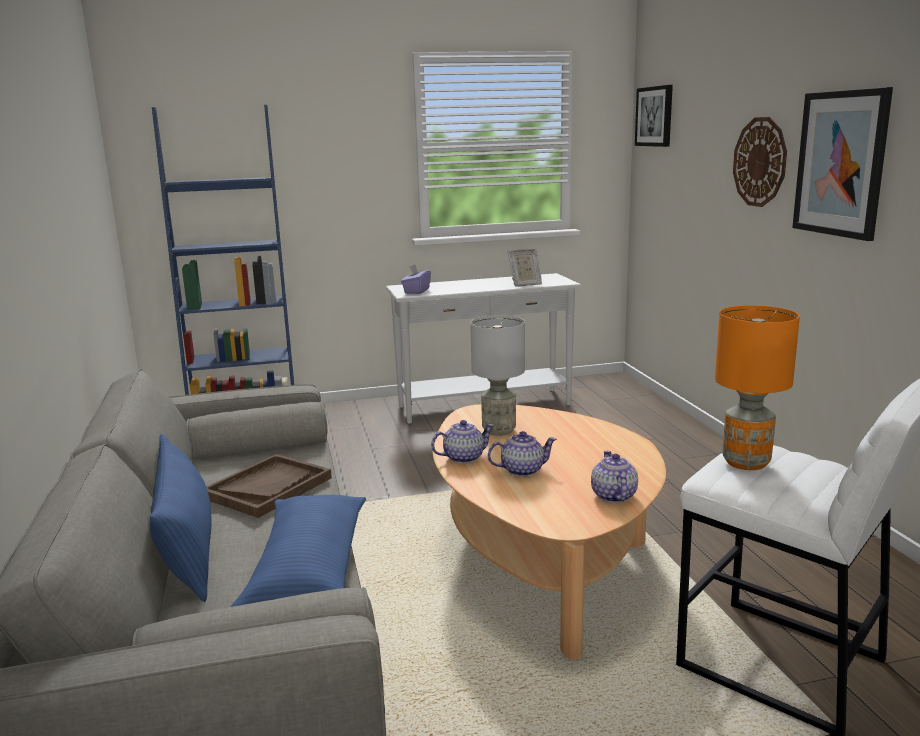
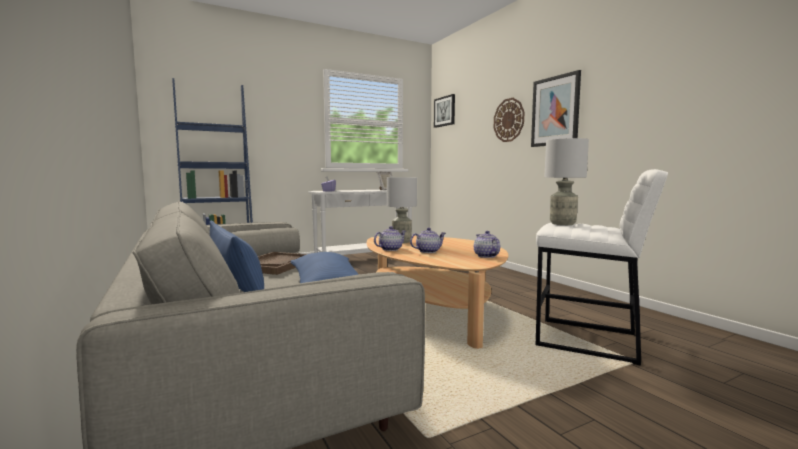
camera: 15 degrees left, 10 degrees down
(747, 462) = (563, 224): orange table lamp -> grey table lamp

